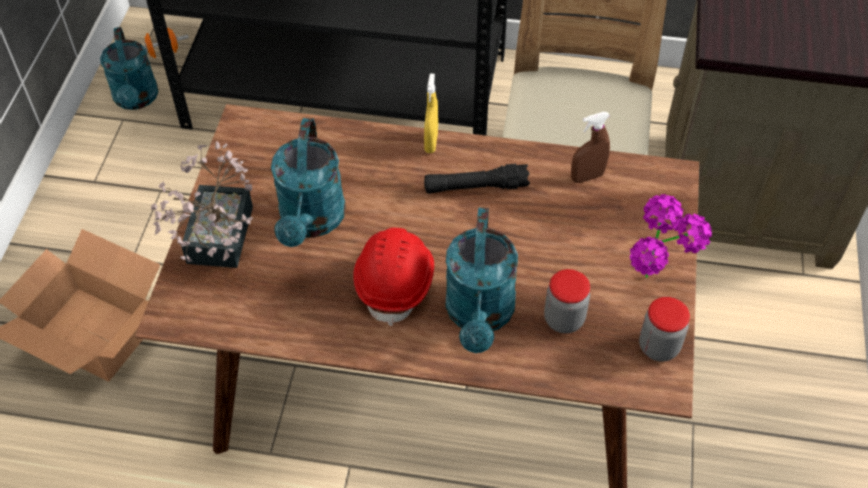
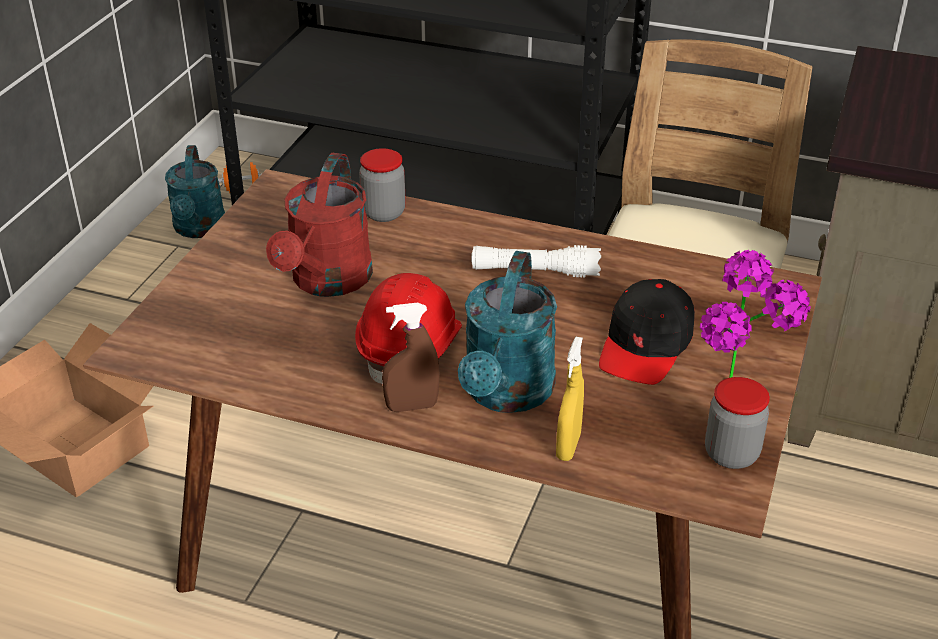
camera: 10 degrees right, 15 degrees down
(216, 243) = (210, 289): potted plant -> none
(311, 222) = (327, 282): turquoise watering can -> red watering can
(431, 142) = (492, 225): yellow spray bottle -> yellow spray bottle (568, 446)
(476, 187) = (535, 271): black flashlight -> white flashlight
(564, 319) = (613, 411): jar -> jar (383, 213)
(577, 251) = (646, 345): none -> black cap
(587, 177) = (675, 276): brown spray bottle -> brown spray bottle (412, 406)

